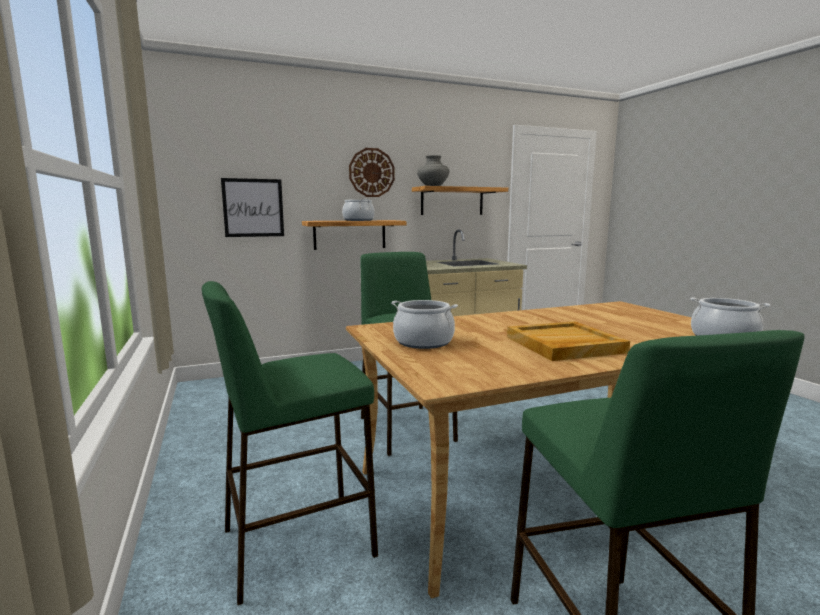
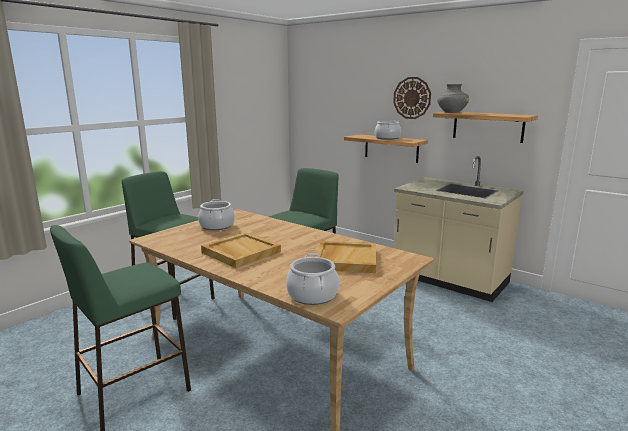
camera: 60 degrees right, 5 degrees up
(253, 208) = (332, 122): picture -> none
(614, 318) = (345, 259): none -> beige tray

